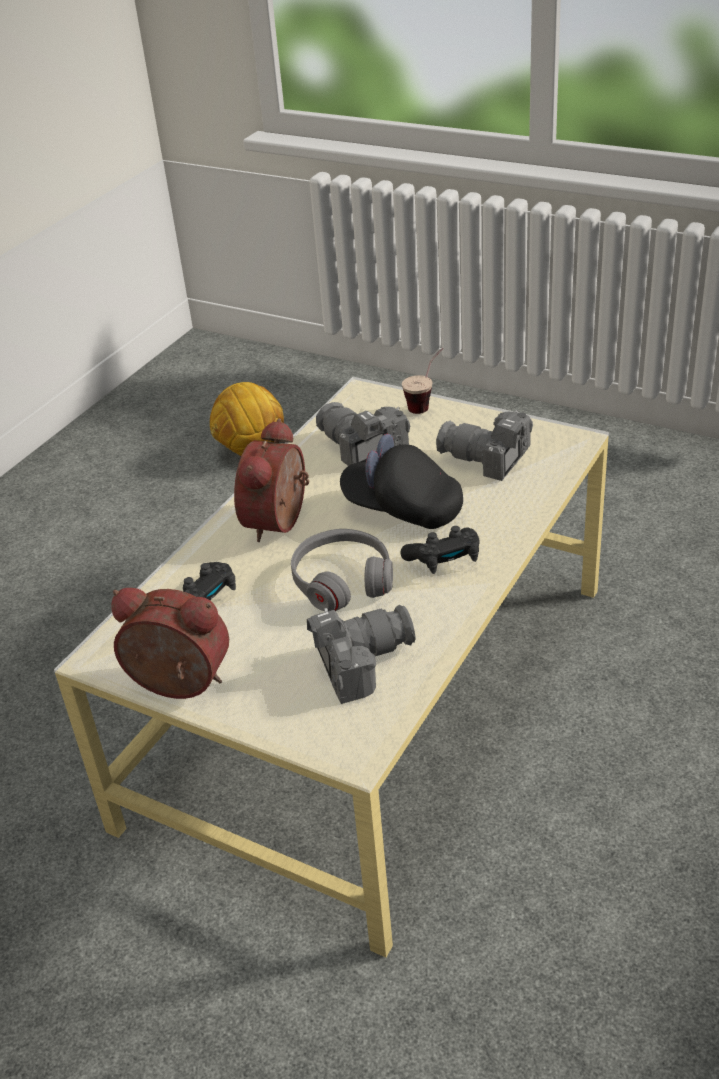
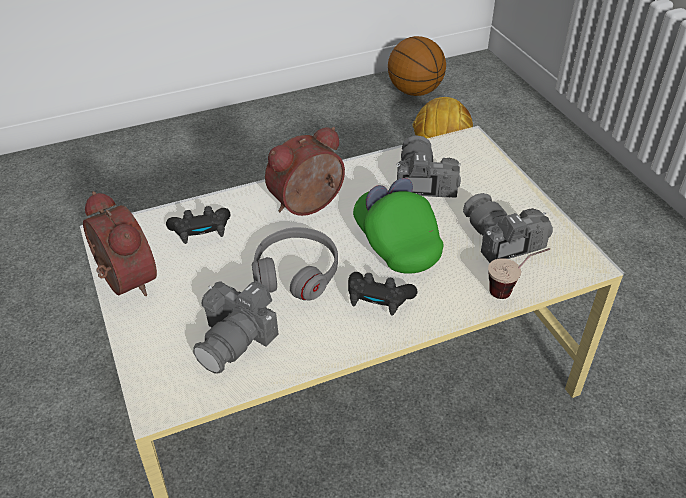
camera: 35 degrees right, 5 degrees up
(159, 405) = (415, 91): none -> basketball
(358, 661) = (236, 338): camera -> camera turned 105 degrees clockwise
(402, 508) = (396, 243): black cap -> green cap
(426, 403) = (505, 172): cup -> cup (512, 290)

